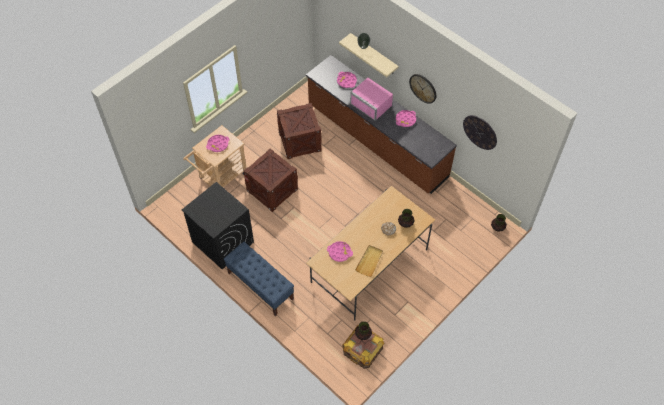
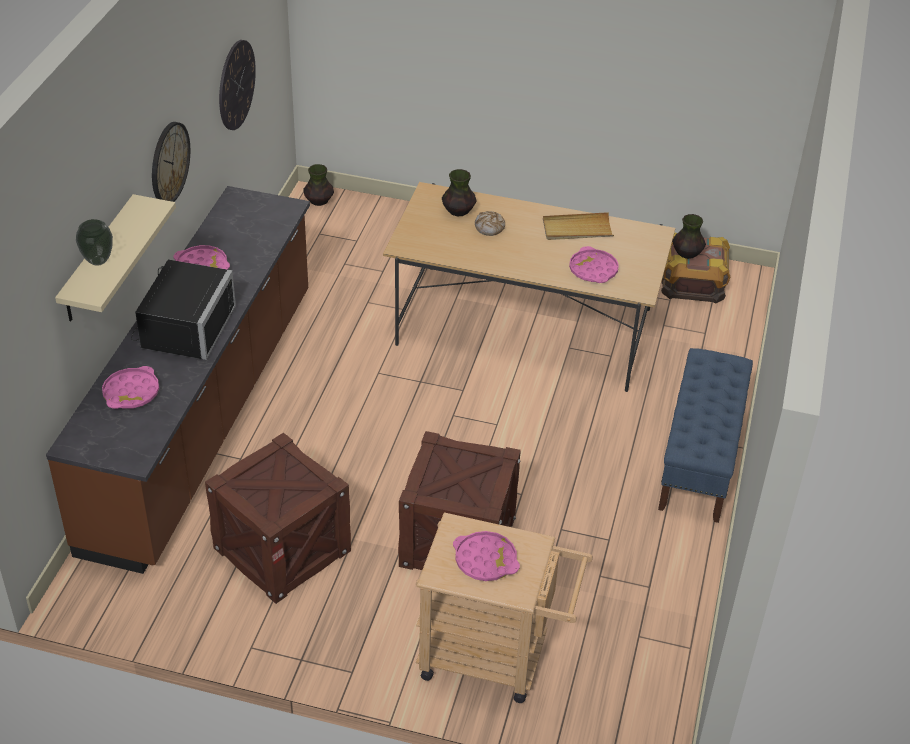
camera: 120 degrees left, 15 degrees down
(222, 242) = (657, 568): black washing machine -> none
(373, 104) = (182, 327): pink microwave -> black microwave

